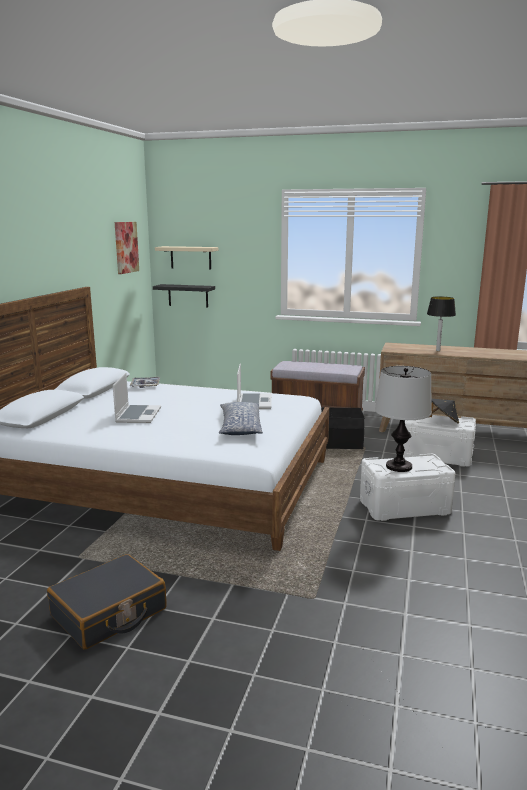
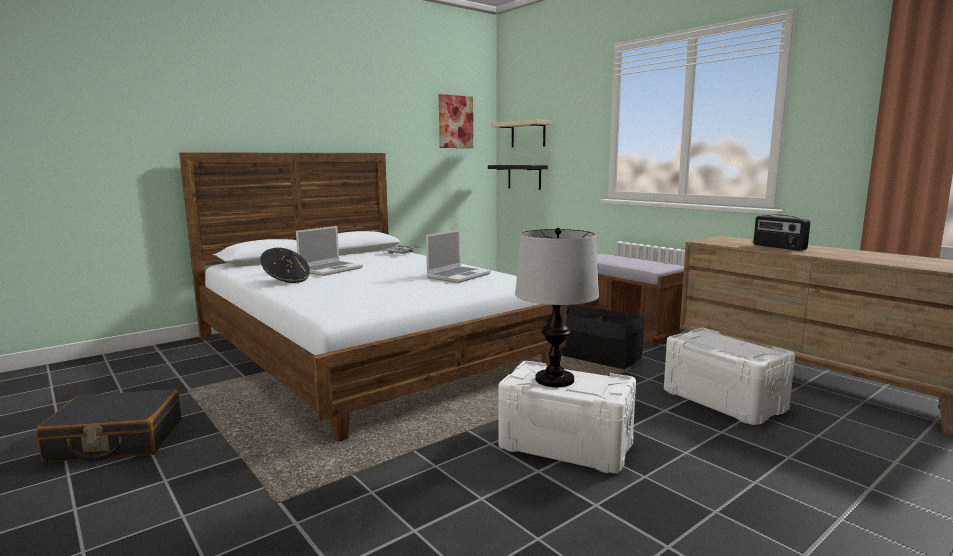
camera: 35 degrees right, 5 degrees down
(240, 427) = (386, 291): pillow -> none
(438, 350) = (778, 247): table lamp -> radio
(443, 422) = (731, 347): black hat -> black hat (286, 280)

